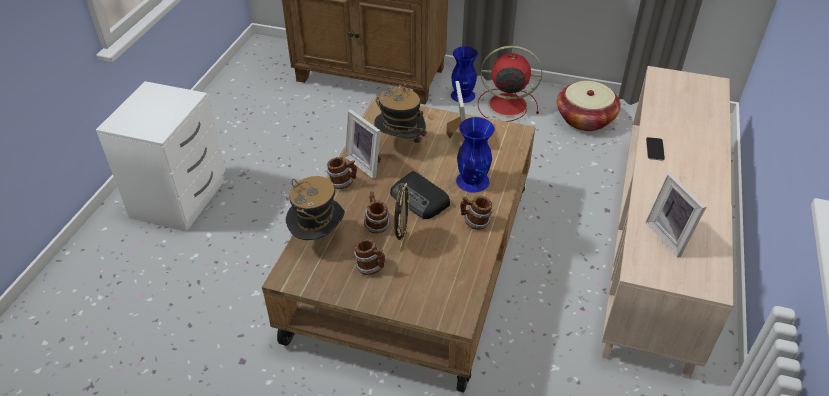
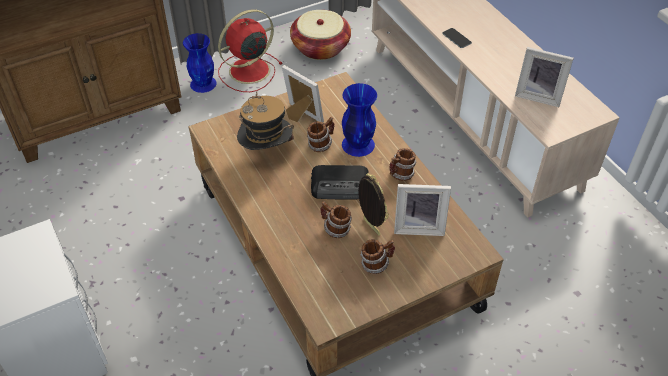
camera: 45 degrees left, 5 degrees up
(318, 239) = (308, 274): hat -> none
(343, 183) = (264, 215): mug -> mug (321, 144)
(366, 163) = (261, 186): picture frame -> picture frame (419, 226)

